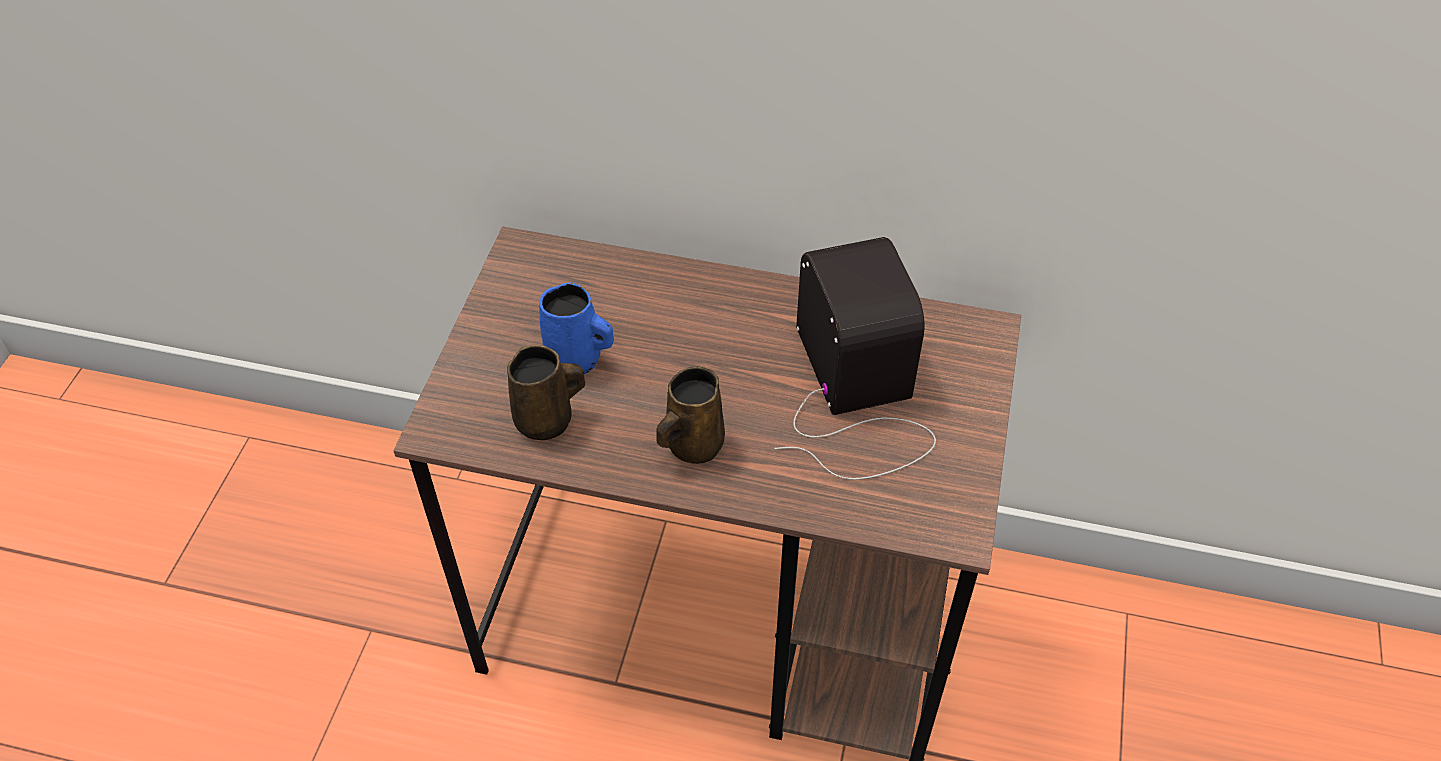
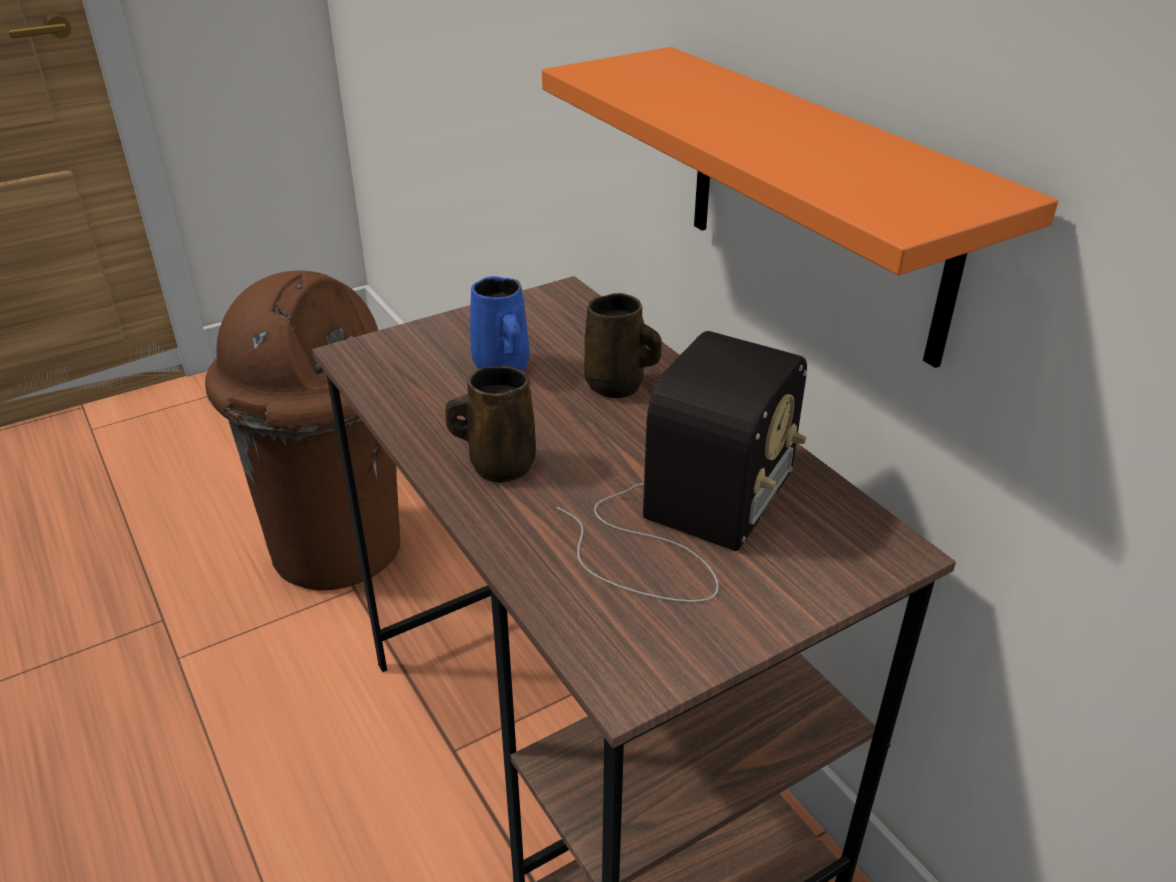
camera: 45 degrees right, 15 degrees down
(304, 604) = (339, 546): none -> brown trash can
(547, 420) = (425, 389): brown mug -> brown mug (617, 386)
(828, 112) = (816, 202): none -> orange shelf

